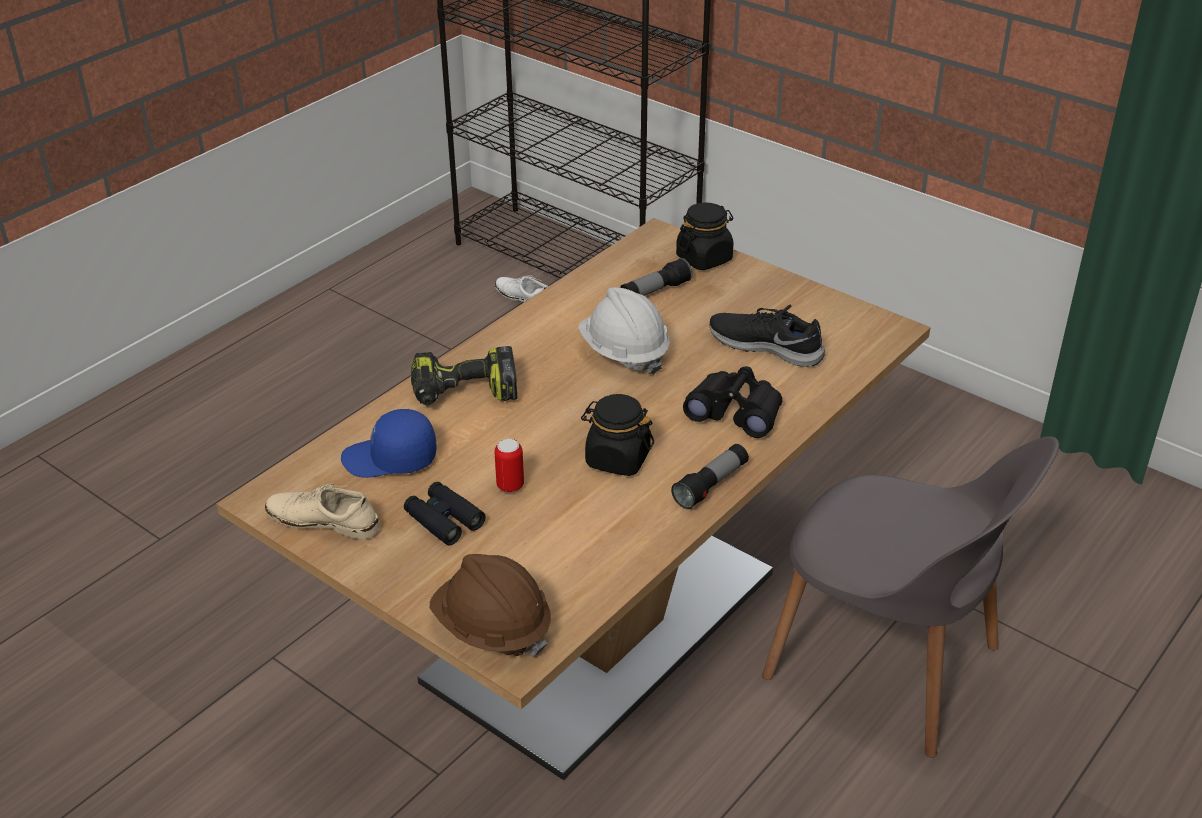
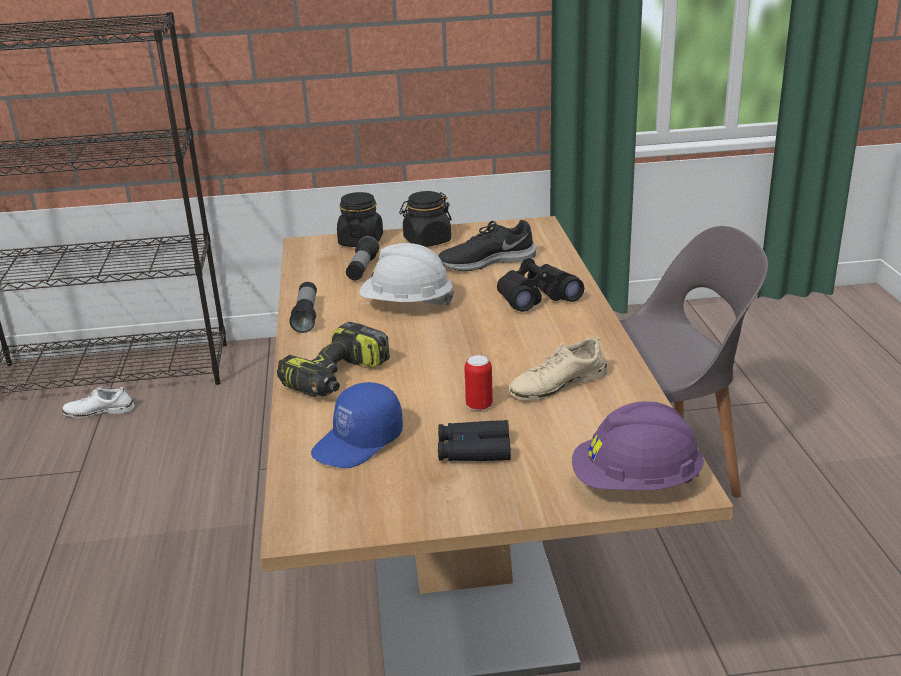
camera: 45 degrees left, 10 degrees down
(323, 520) = (382, 508): beige shoe -> beige shoe (557, 384)
(492, 628) = (636, 483): brown hard hat -> purple hard hat
(617, 459) = (516, 354): black jar -> black jar (427, 241)
(711, 485) = (598, 335): flashlight -> flashlight (306, 316)

